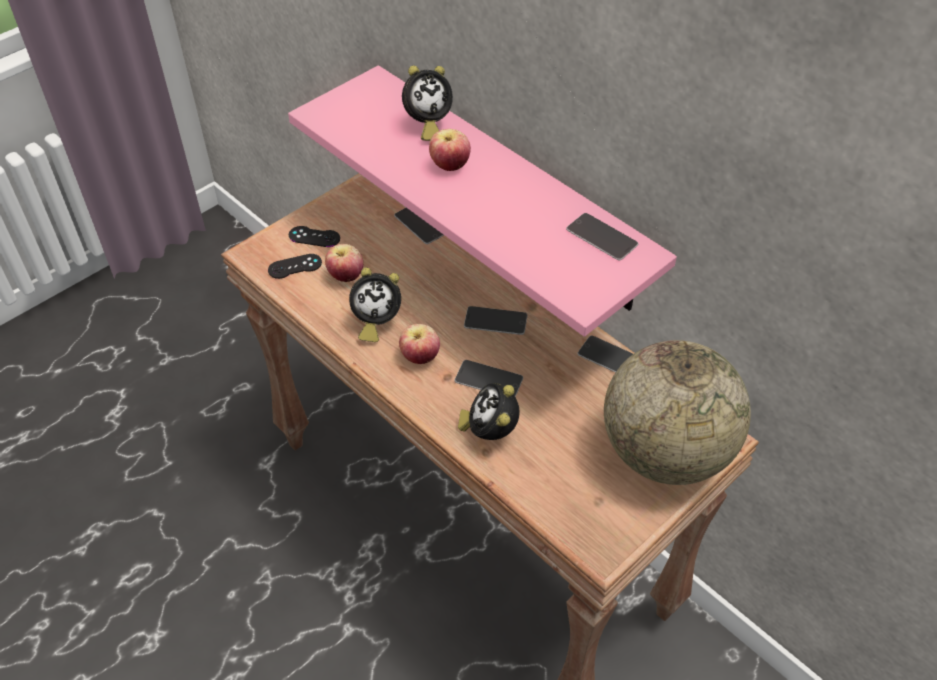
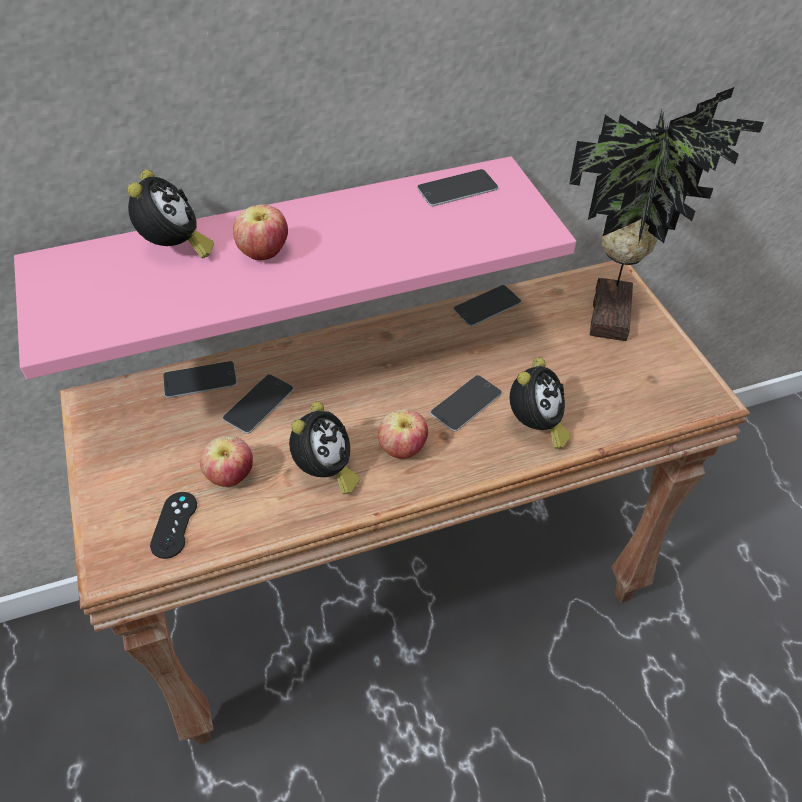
camera: 65 degrees left, 0 degrees up
(314, 237) = (137, 487): black game controller -> none
(490, 431) = (535, 427): alarm clock -> alarm clock turned 90 degrees counterclockwise
(495, 321) = (389, 369): phone -> phone (259, 404)
(665, 453) = (615, 315): globe -> potted plant

